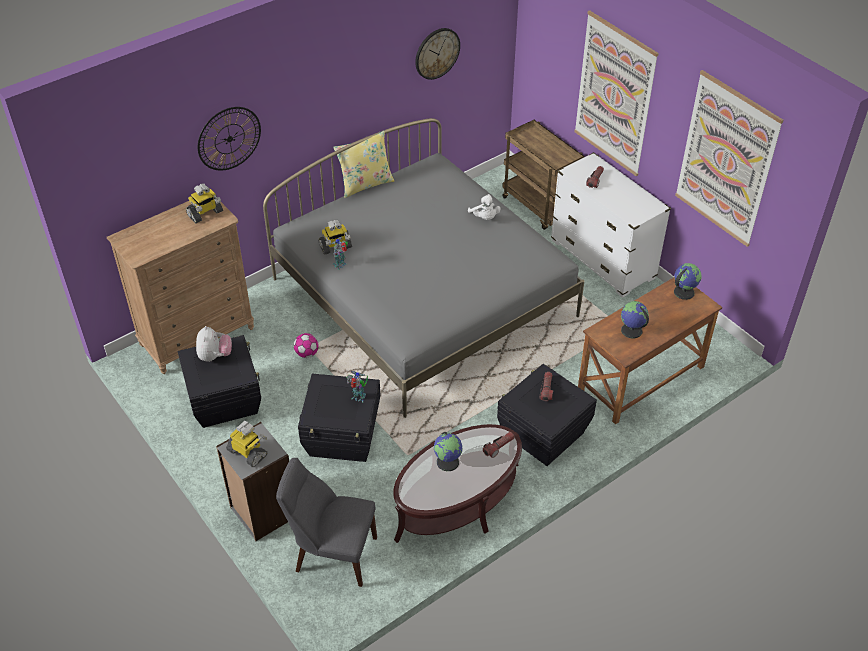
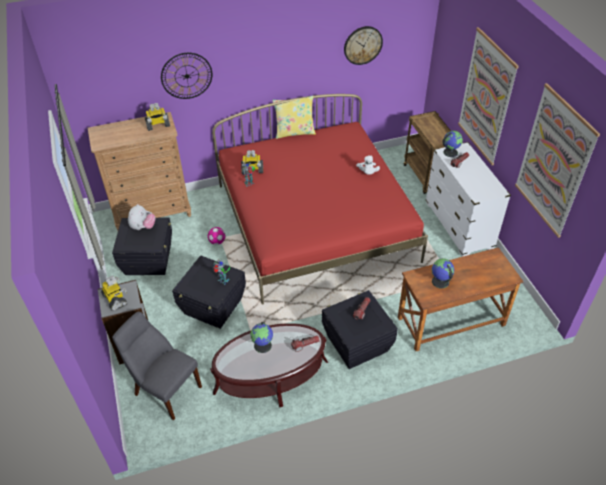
camera: 20 degrees right, 0 degrees up
(423, 297) = (315, 222): grey bed -> red bed
(683, 292) = (496, 262): globe -> globe (450, 152)

